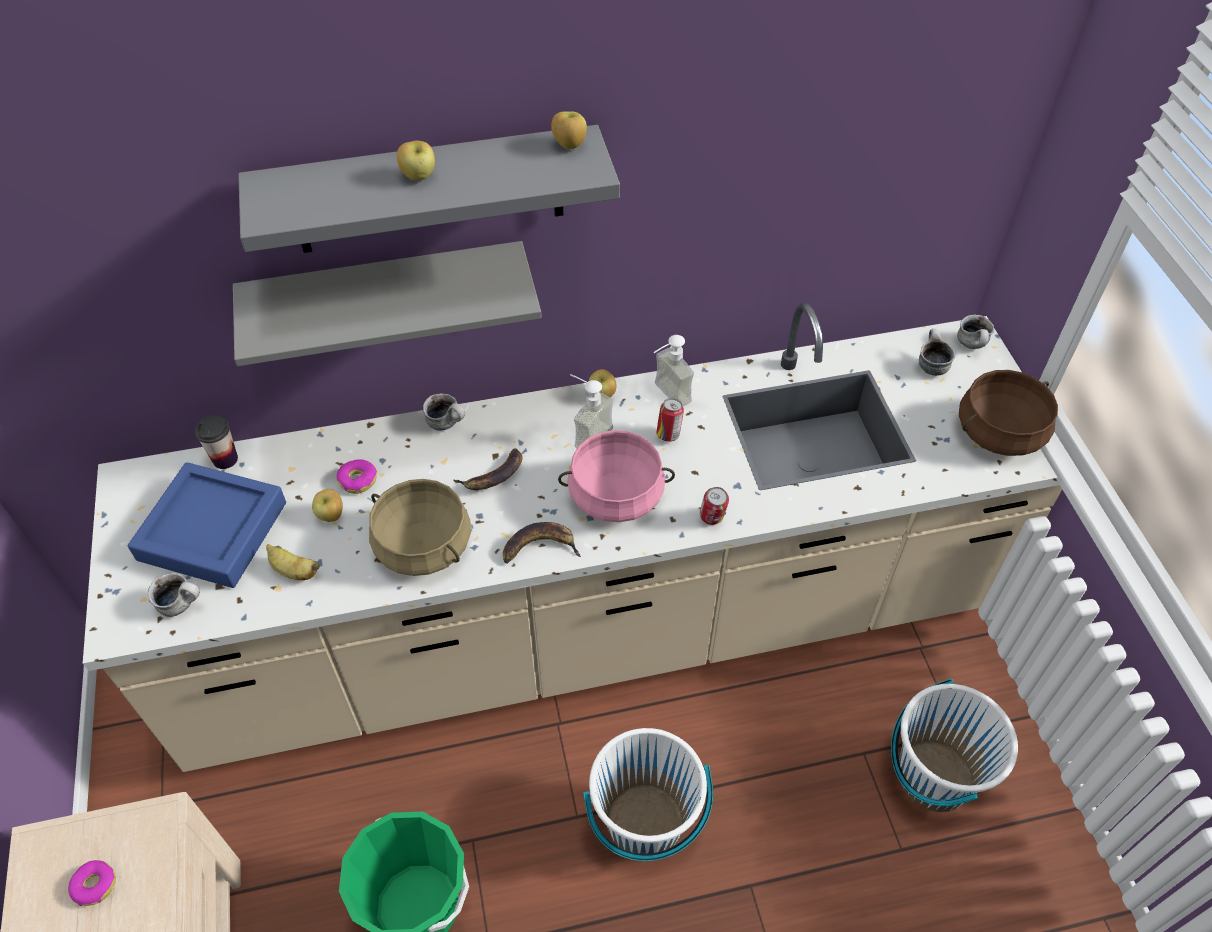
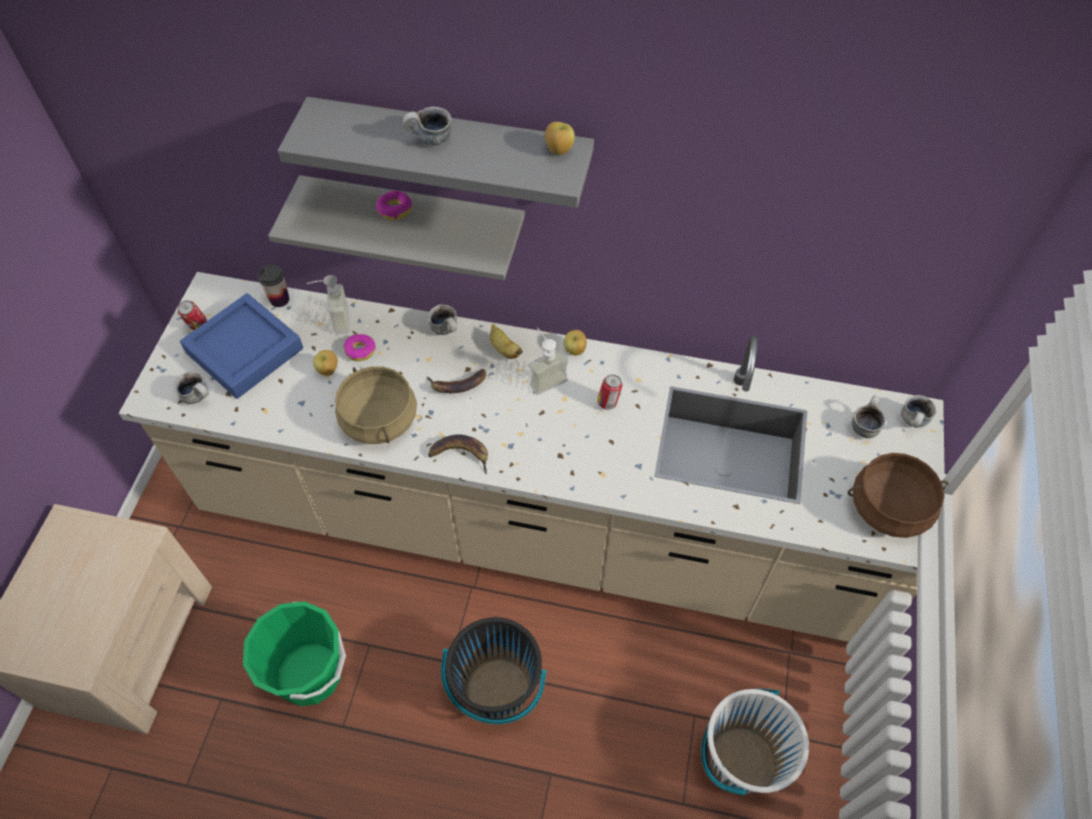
camera: 25 degrees right, 5 degrees up
(94, 885) = (83, 565): donut -> donut (394, 210)
(293, 571) = (282, 402): banana -> banana (504, 349)
(419, 176) = (430, 141): apple -> mug
(615, 496) = (539, 436): pink cooking pot -> none
(645, 822) = (497, 690): white bucket -> black bucket
(665, 396) = (623, 370): soap dispenser -> soap dispenser (334, 321)
(712, 519) = (603, 485): can -> can (197, 326)

